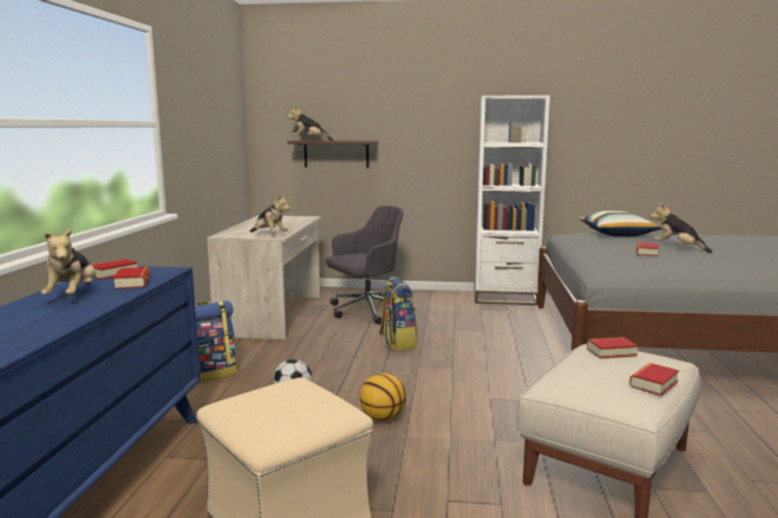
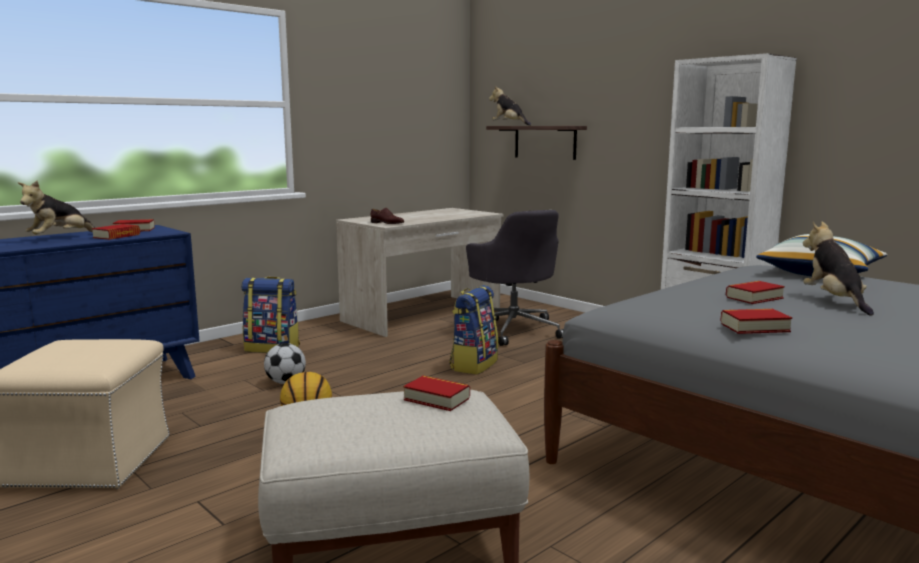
camera: 40 degrees right, 0 degrees up
(269, 235) = (387, 223): plush toy -> brown shoe
(366, 311) = (513, 330): grey office chair -> grey office chair turned 60 degrees clockwise
(653, 384) = (367, 438): book -> book (754, 327)

